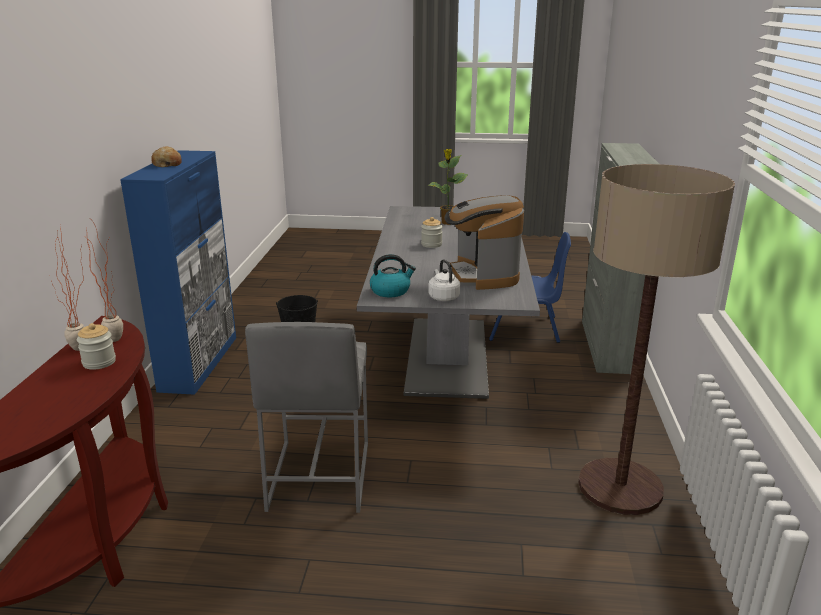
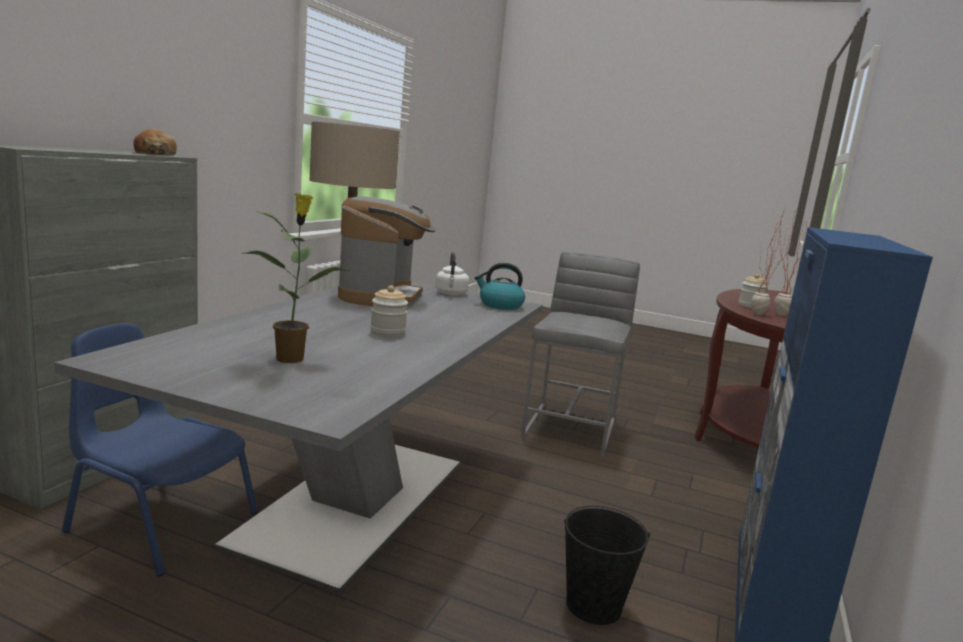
camera: 165 degrees left, 10 degrees down
(167, 164) = (863, 238): bread -> bread (155, 154)

